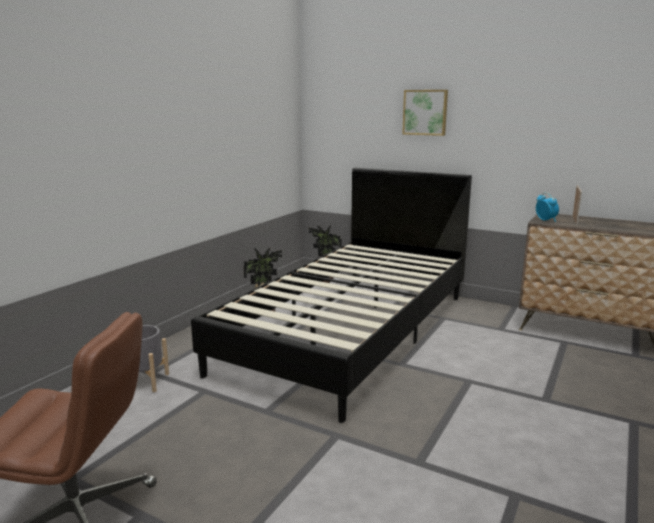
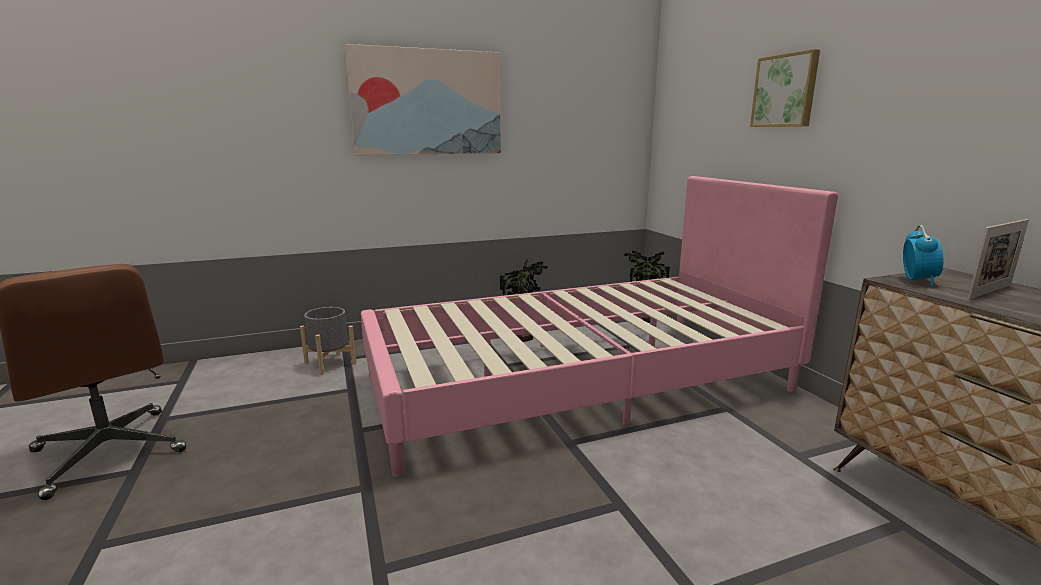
camera: 40 degrees right, 0 degrees up
(170, 120) = (427, 103): none -> picture
(351, 331) = (578, 382): black bed -> pink bed

